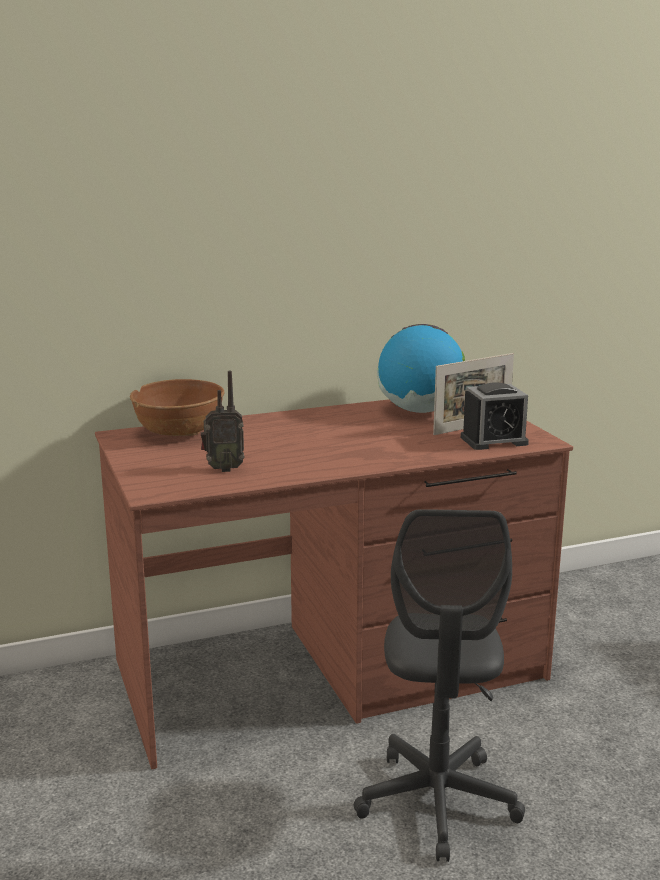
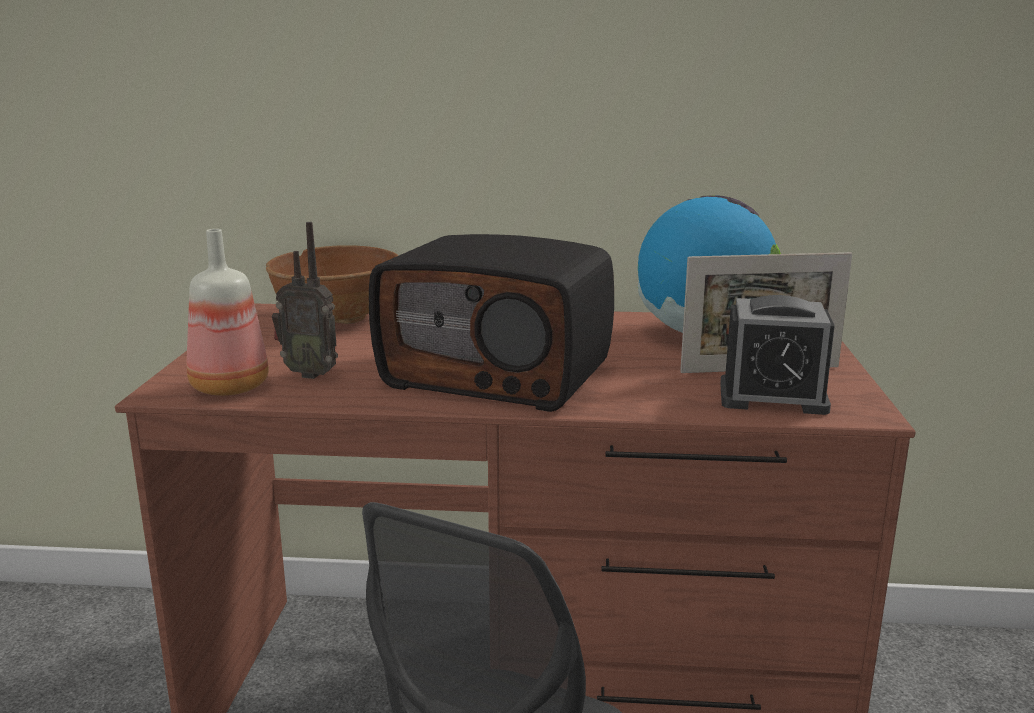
camera: 25 degrees right, 0 degrees up
(185, 485) = (227, 388): none -> bottle
(336, 452) = (499, 375): none -> radio

